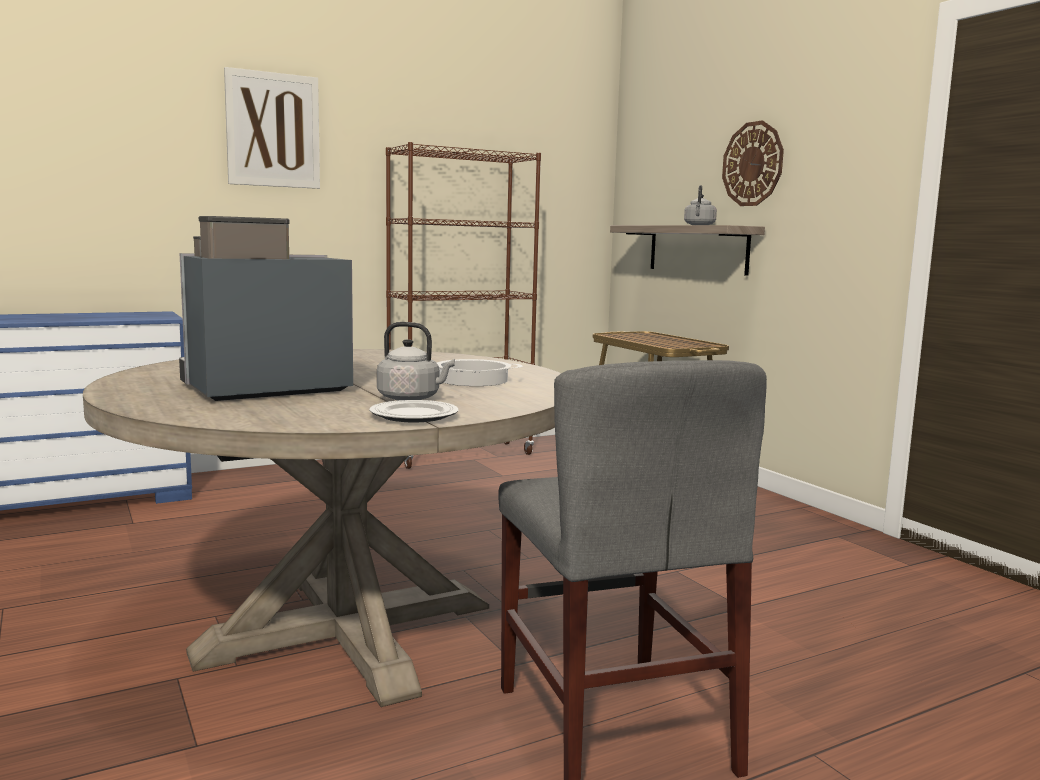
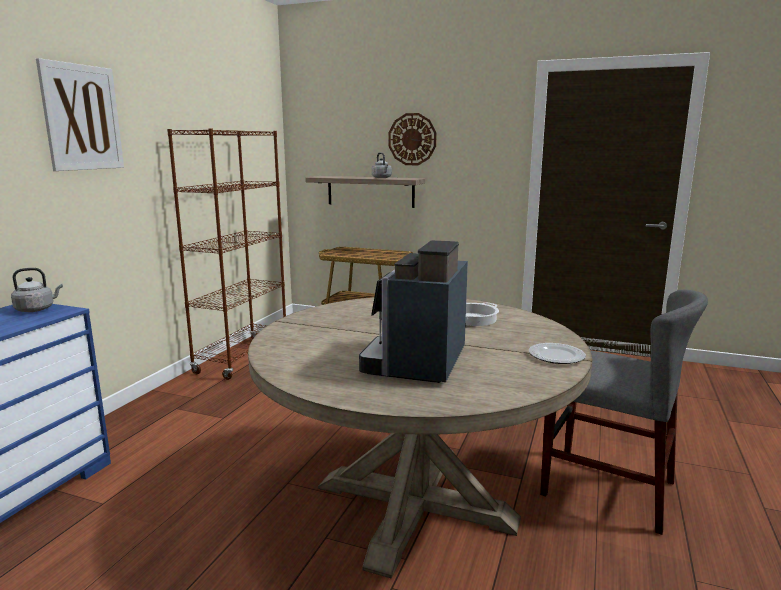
camera: 40 degrees left, 5 degrees up
(412, 398) = (507, 343): grey kettle -> grey kettle (37, 309)

